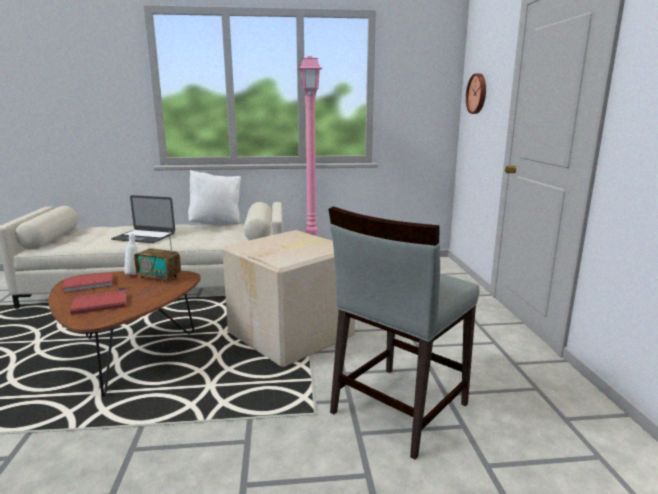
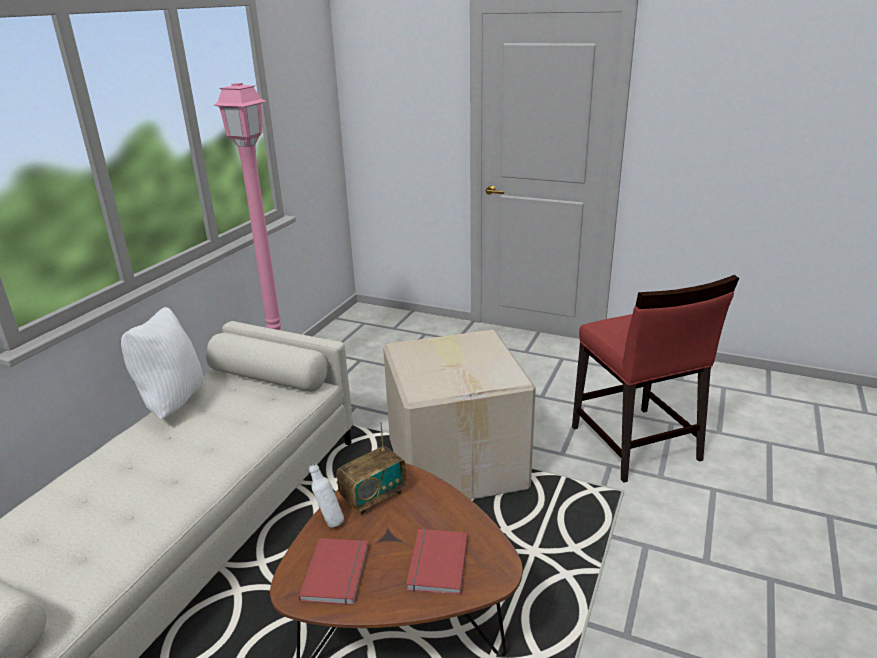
camera: 60 degrees left, 10 degrees up
(144, 236) = (154, 485): laptop -> none
(398, 408) = (634, 444): grey chair -> red chair
(477, 93) = (388, 102): wall clock -> none

